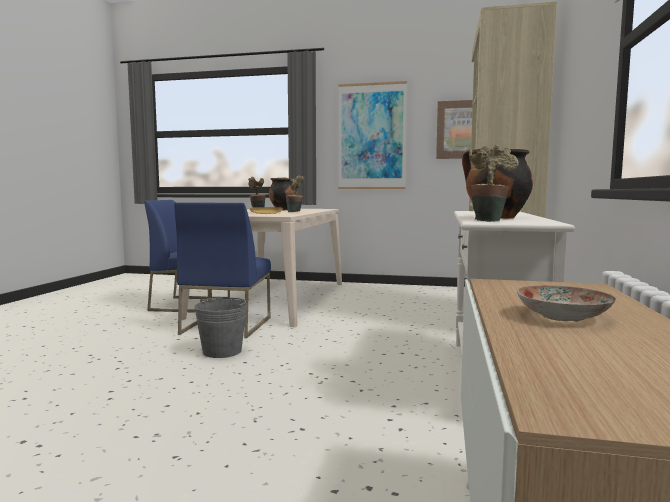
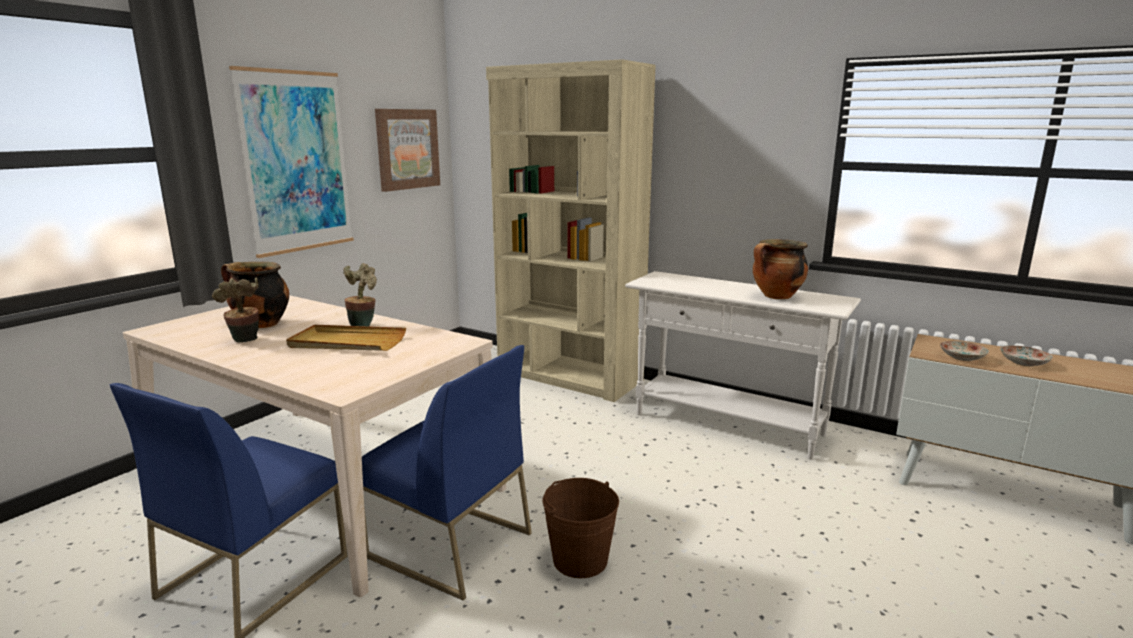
camera: 70 degrees left, 10 degrees up
(222, 351) = (580, 560): grey bucket -> brown bucket
(488, 220) = (818, 305): potted plant -> none
(512, 292) = (961, 357): none -> plate

